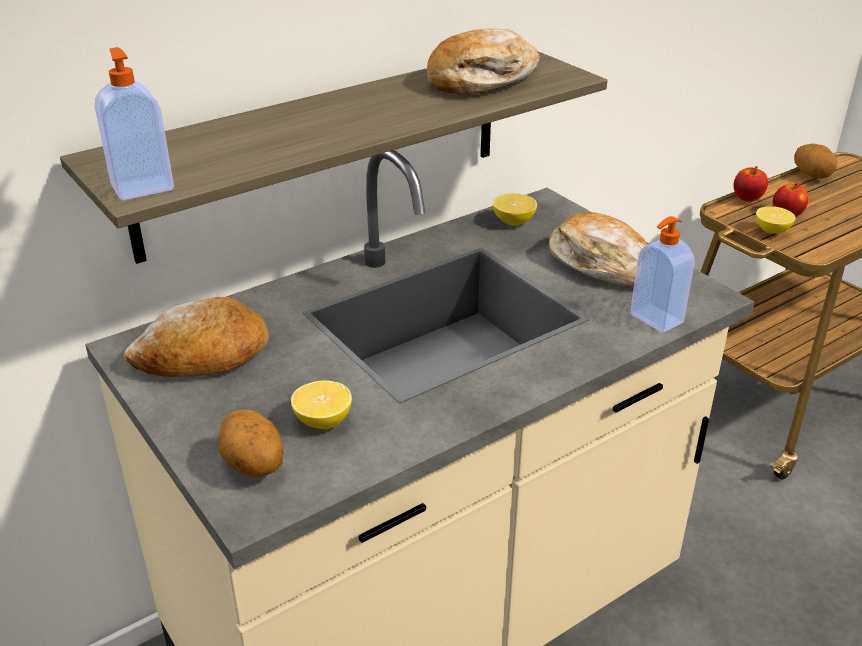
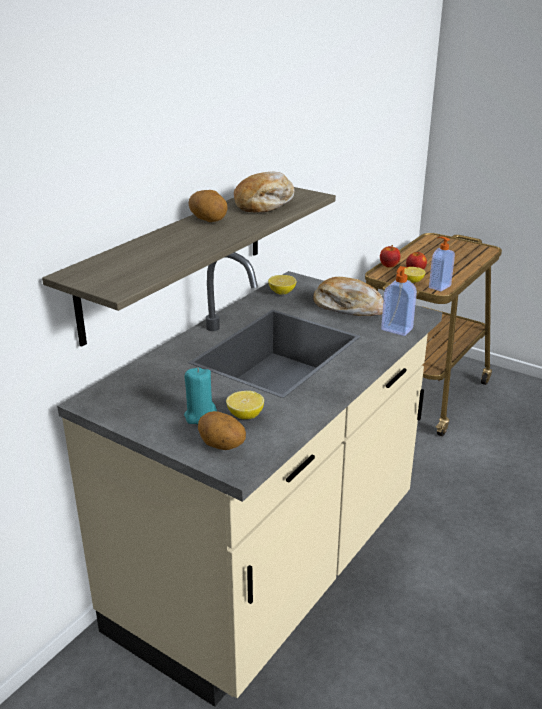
camera: 20 degrees left, 5 degrees down
(142, 187) = (117, 285): soap dispenser -> soap dispenser (439, 286)
(203, 356) = (143, 397): bread -> none
(258, 407) = (200, 416): none -> turquoise candle
(812, 175) = (418, 247): potato -> potato (209, 220)

